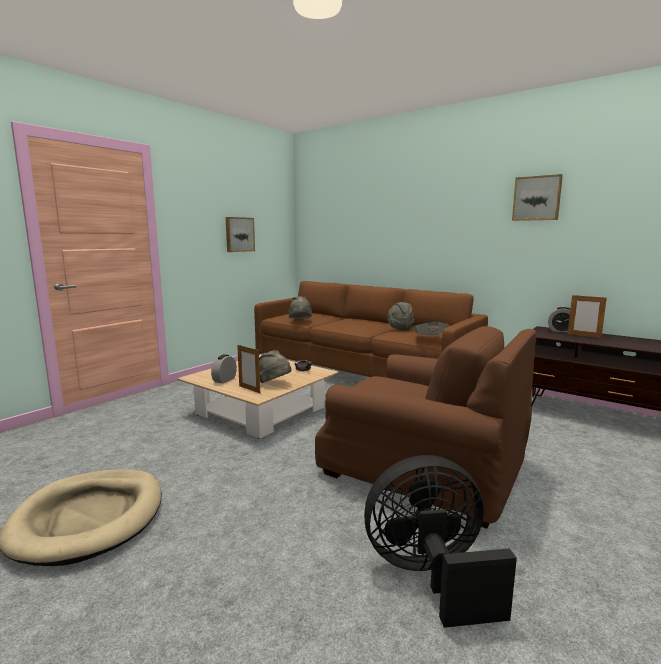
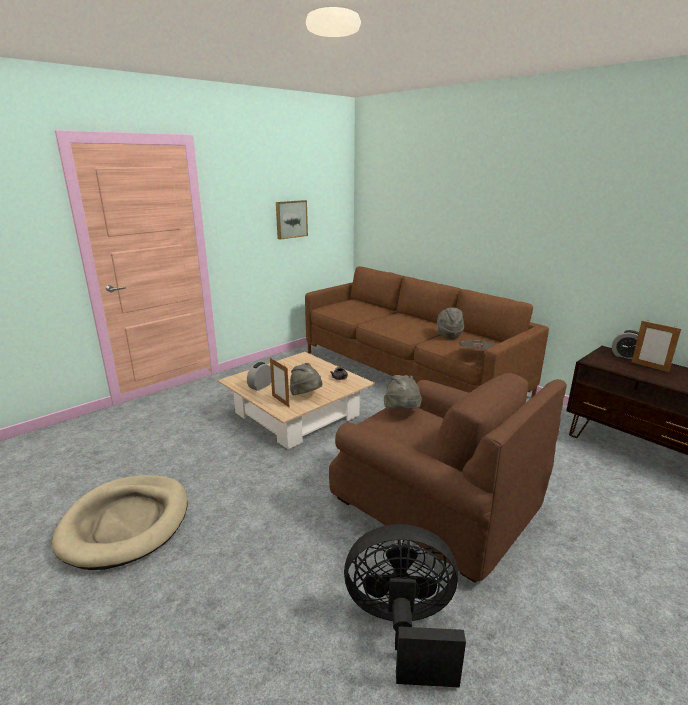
camera: 10 degrees right, 10 degrees up
(300, 320) = (349, 315): grey hat -> grey hat (402, 413)
(537, 198) = (619, 200): picture -> none

